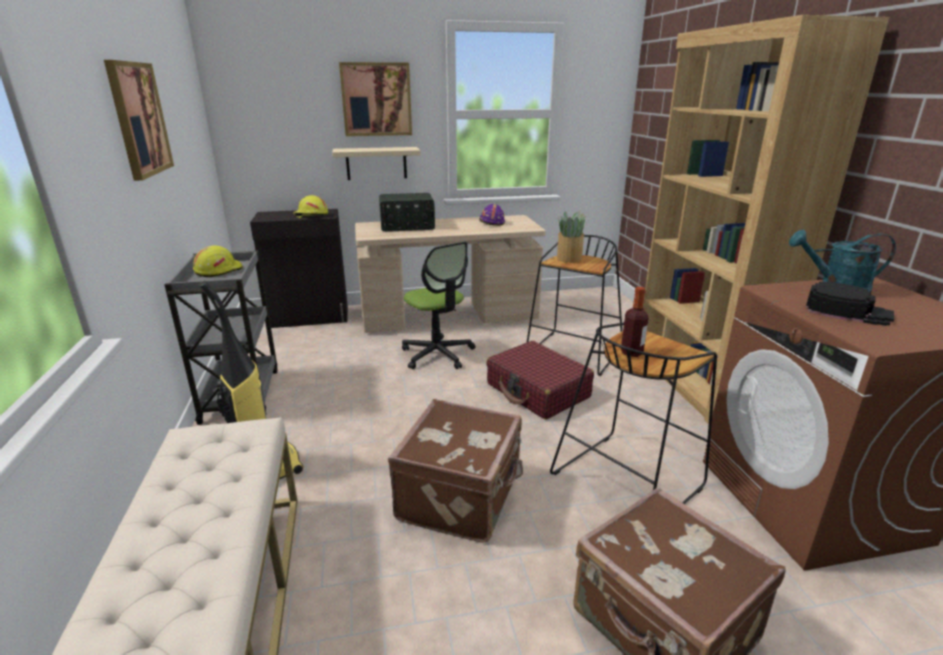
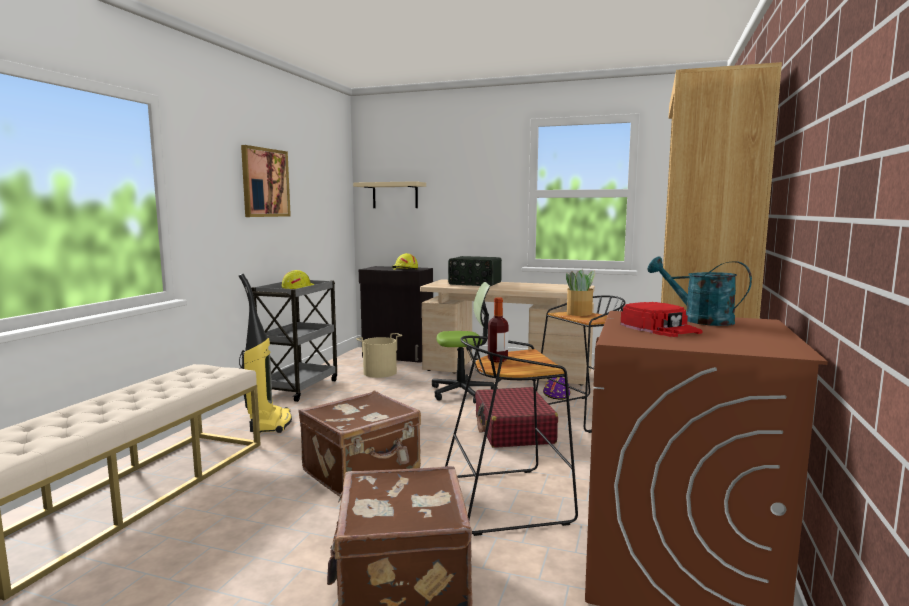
camera: 30 degrees right, 15 degrees down
(318, 347) = (380, 373): none -> beige bucket
(376, 99) = (471, 182): picture -> none
(376, 163) = (467, 233): beige shelf -> beige shelf (395, 195)
(437, 354) = (462, 392): office chair -> office chair turned 90 degrees counterclockwise
(491, 222) = (550, 287): purple hard hat -> purple hard hat (556, 395)
(847, 311) = (660, 328): black cap -> red cap

